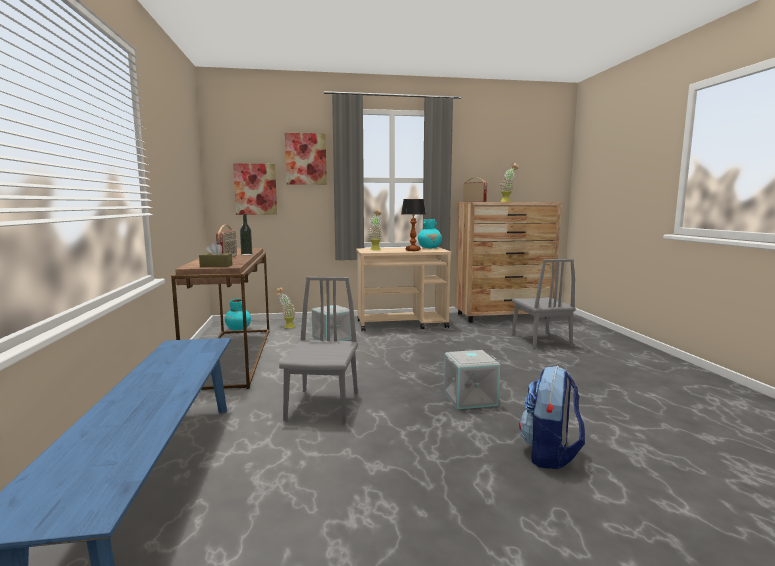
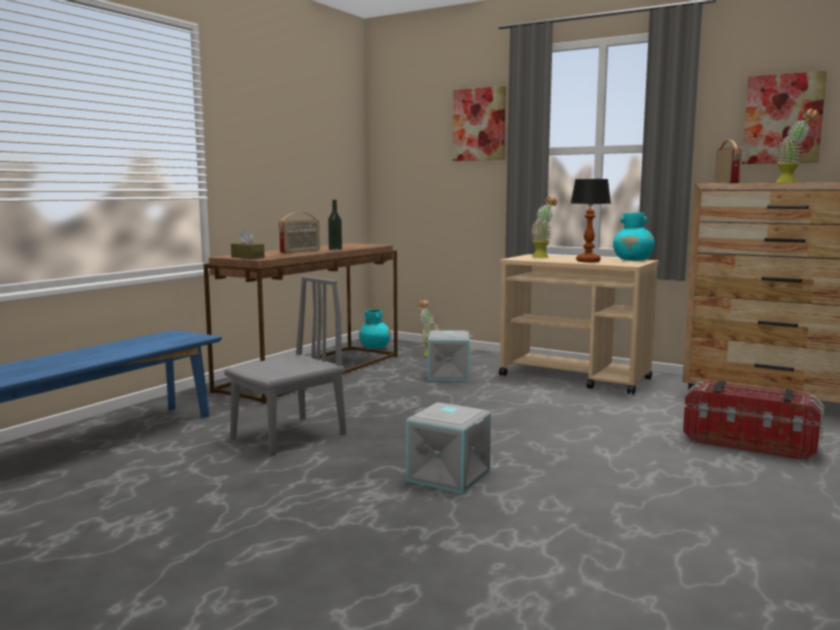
camera: 40 degrees right, 0 degrees up
(255, 189) = (419, 168): picture -> picture (783, 119)
(540, 341) = (749, 443): grey chair -> storage box
(550, 454) = (393, 557): backpack -> none

